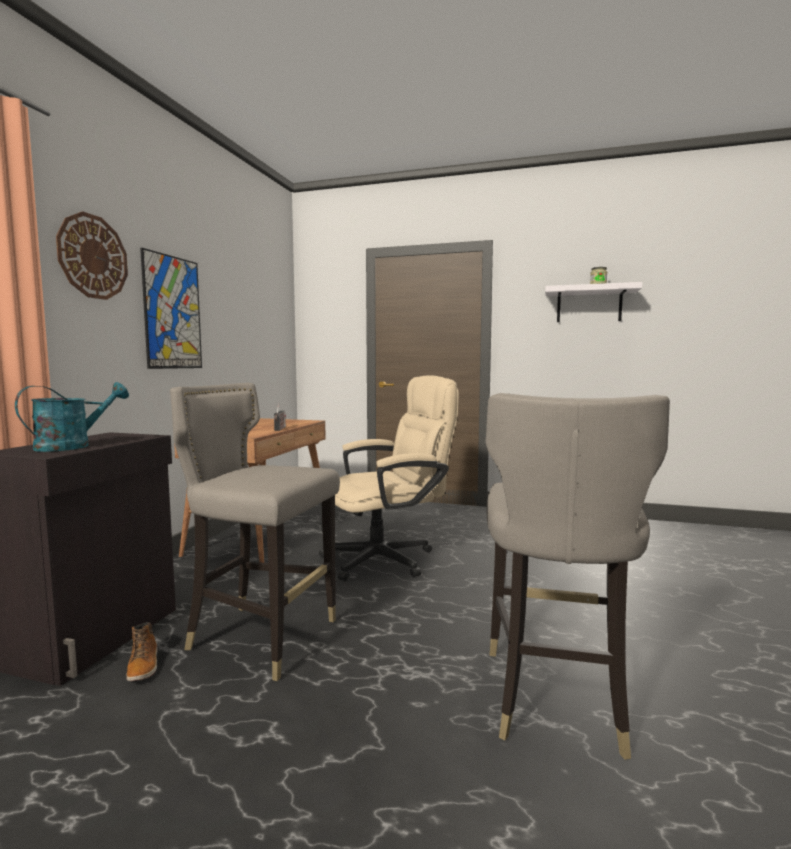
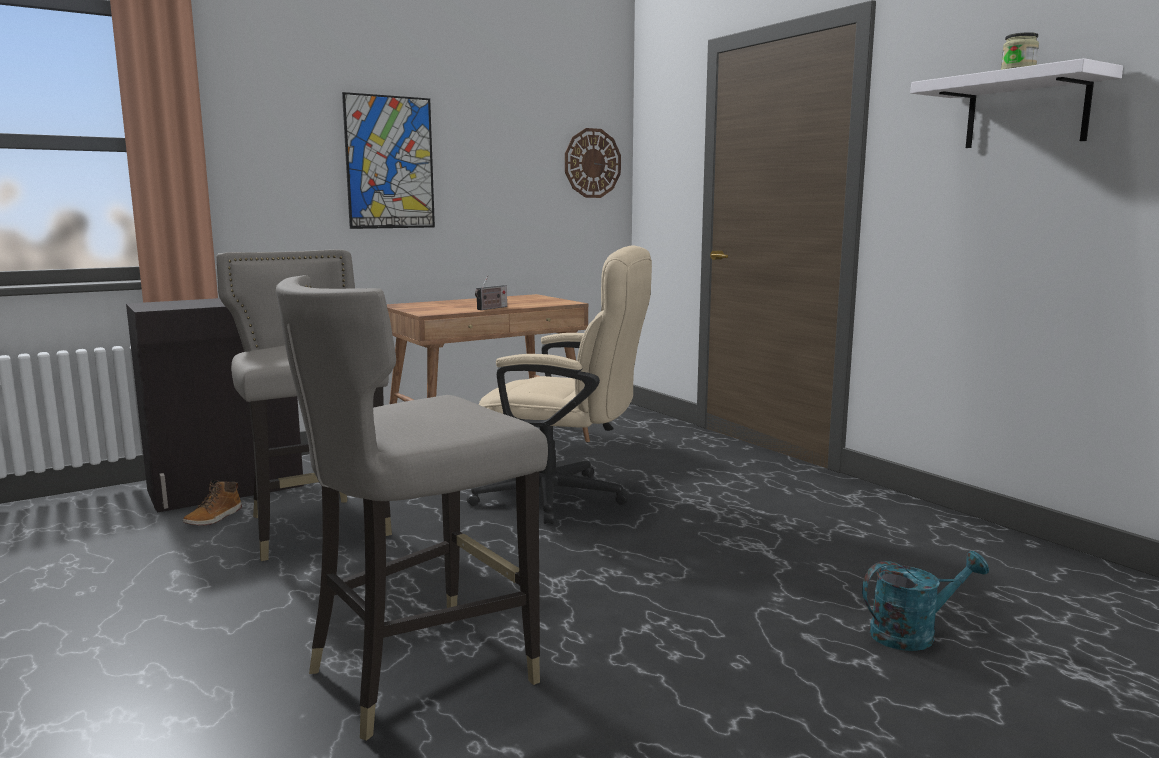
camera: 40 degrees right, 5 degrees up
(72, 446) = (192, 304): turquoise watering can -> turquoise watering can (912, 633)
(93, 257) = (278, 111): wall clock -> wall clock (592, 163)

